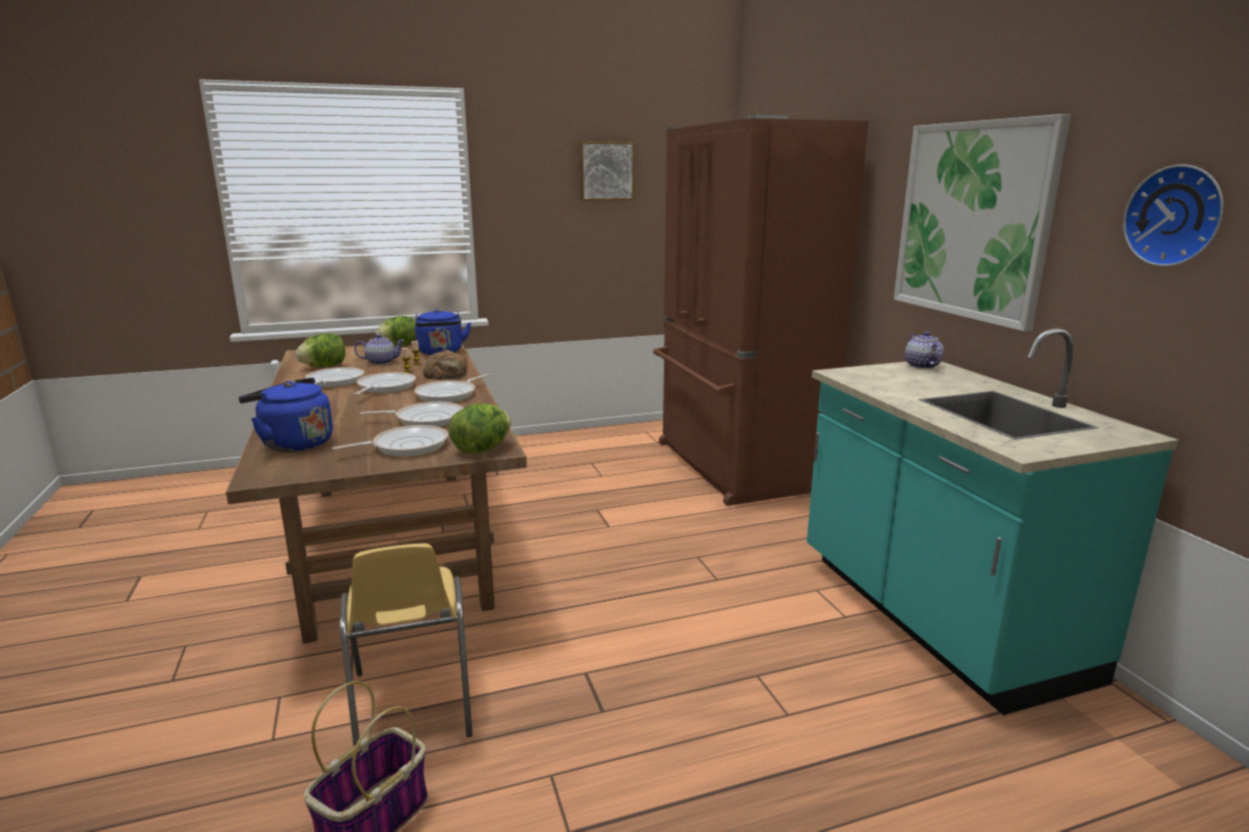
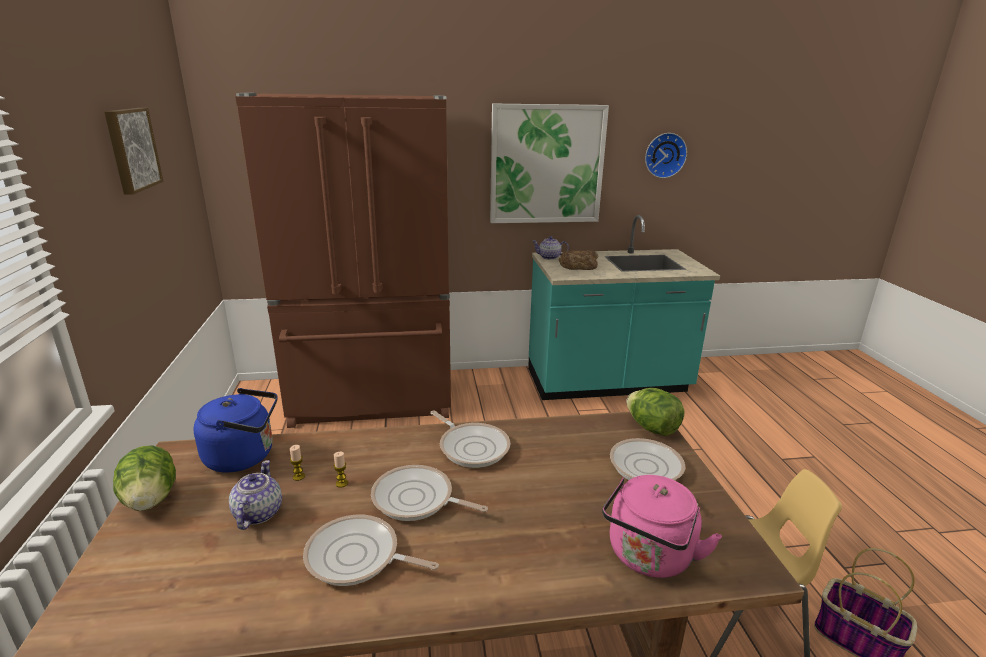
camera: 80 degrees left, 5 degrees up
(293, 444) = (649, 557): blue kettle -> pink kettle
(324, 367) = (239, 583): lettuce -> none
(426, 419) = (562, 461): frying pan -> none
(447, 373) = (370, 449): bread -> bread (578, 265)

